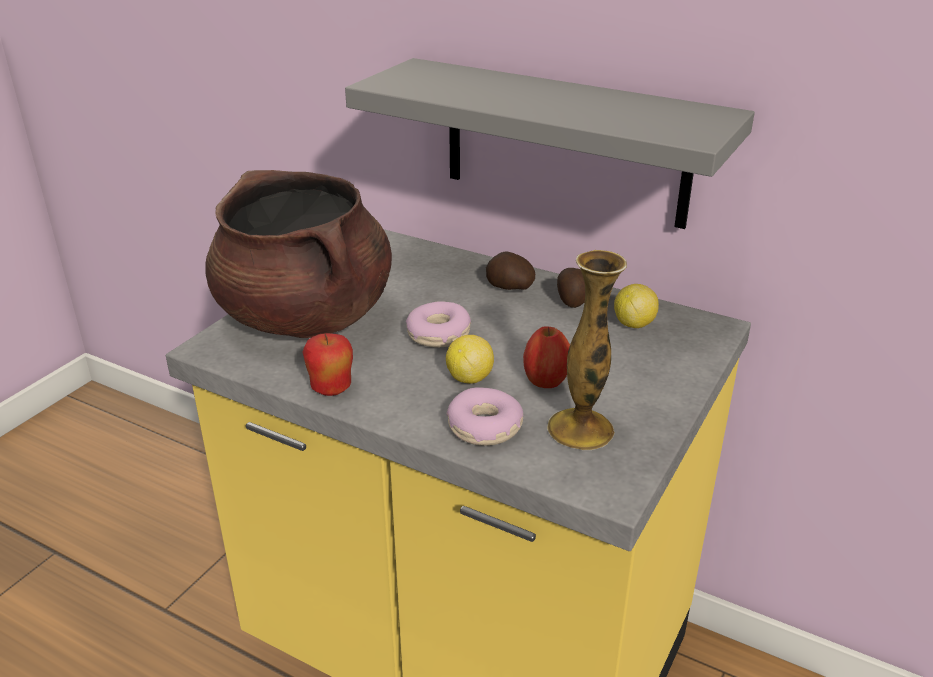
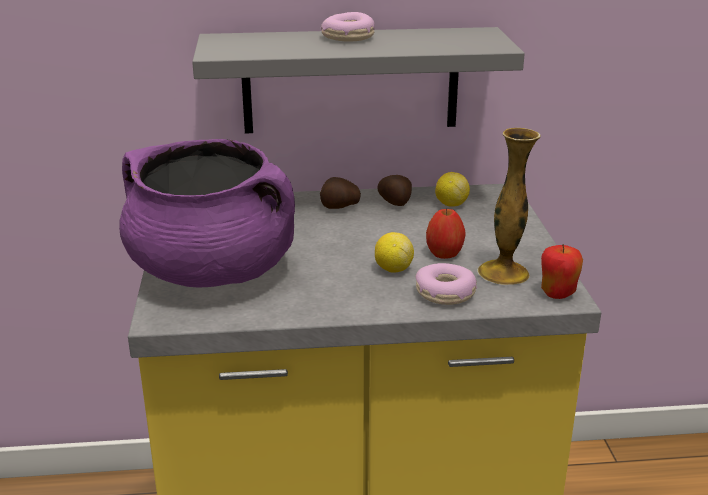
camera: 35 degrees left, 5 degrees down
(307, 317) = (213, 272): brown cooking pot -> purple cooking pot
(331, 389) = (306, 309): apple -> apple (557, 294)
(438, 335) = (332, 251): donut -> donut (349, 37)

